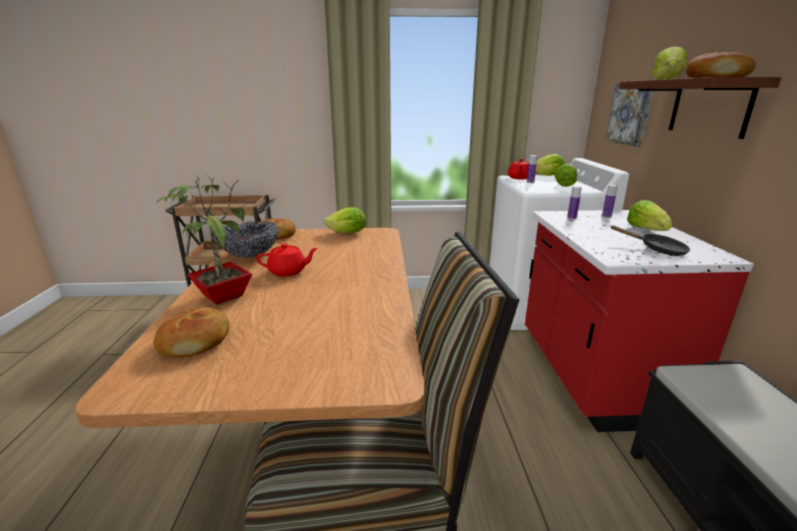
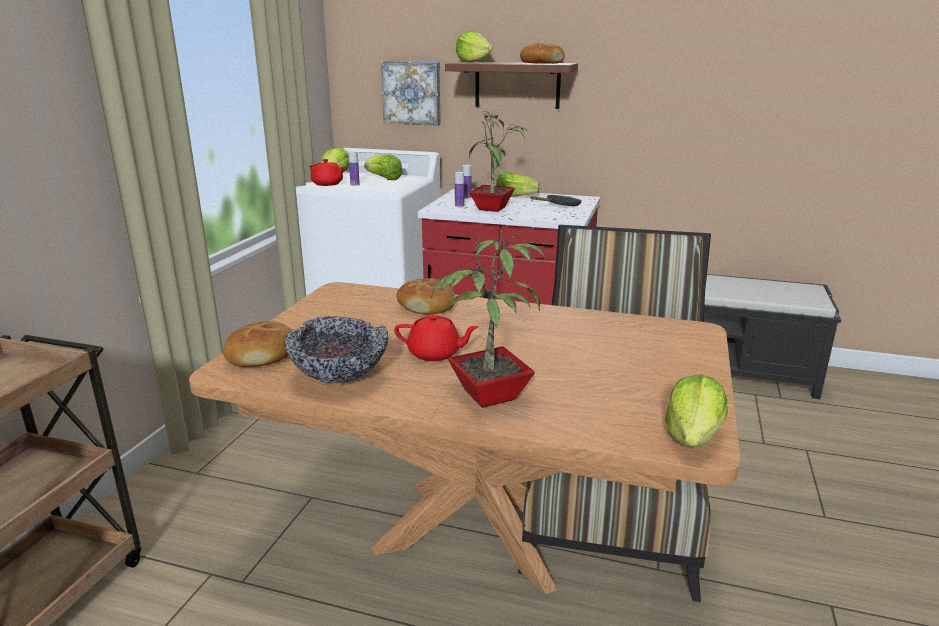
camera: 70 degrees left, 0 degrees up
(196, 341) = (608, 410): bread -> bread (427, 305)
(288, 271) = (435, 354): red teapot -> red teapot turned 90 degrees clockwise
(348, 233) = (317, 308): lettuce -> lettuce (693, 437)
(586, 228) = (494, 209): none -> potted plant

